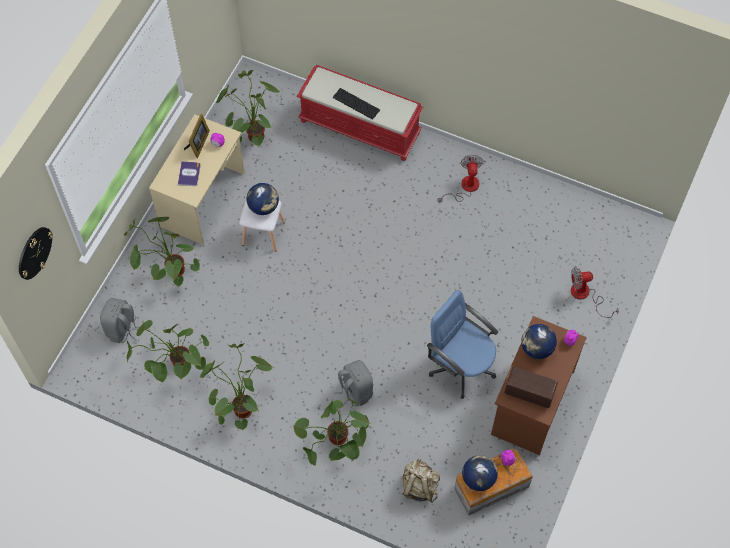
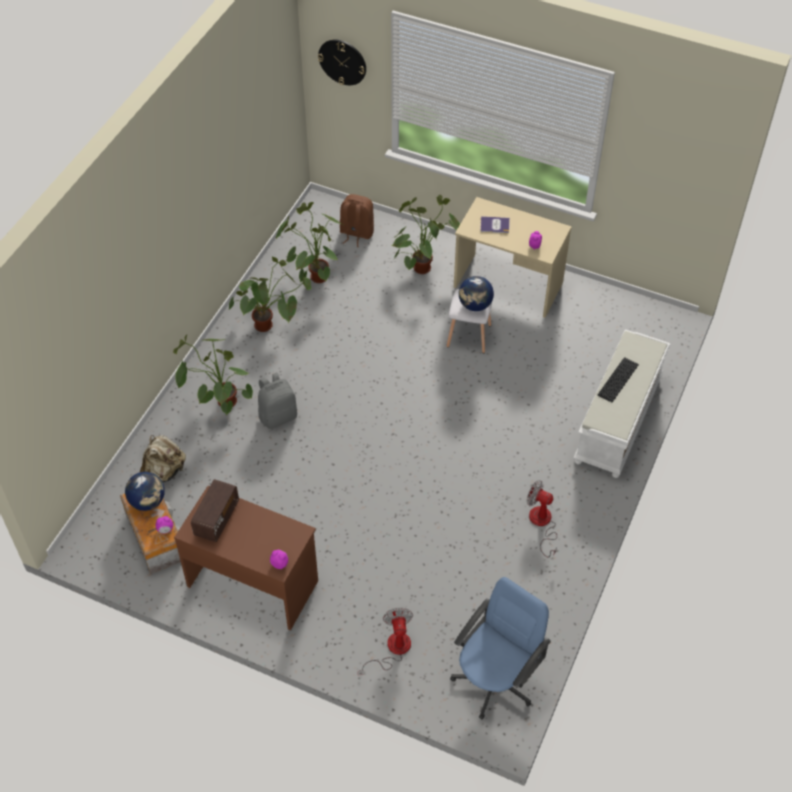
camera: 90 degrees right, 10 degrees down
(122, 329) = (356, 233): grey backpack -> brown backpack
(198, 144) = (533, 230): picture frame -> none
(251, 131) = (599, 322): potted plant -> none
(361, 127) = (618, 421): red bench -> white bench
(461, 366) = (303, 513): blue office chair -> blue office chair (495, 680)
(464, 188) = (542, 524): fan -> fan turned 150 degrees counterclockwise
(536, 348) = (271, 529): globe -> none

